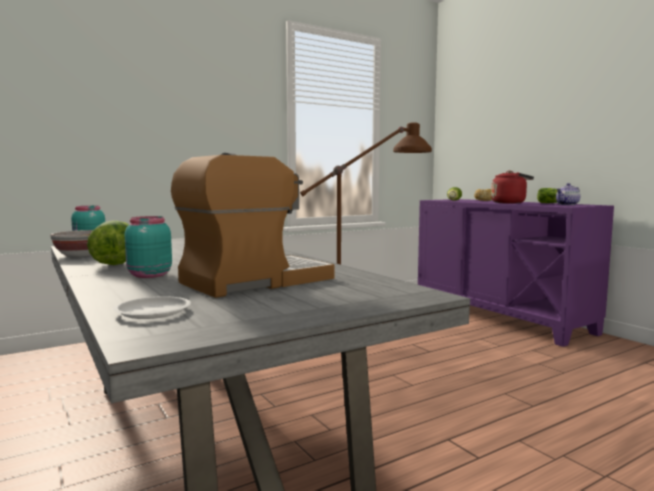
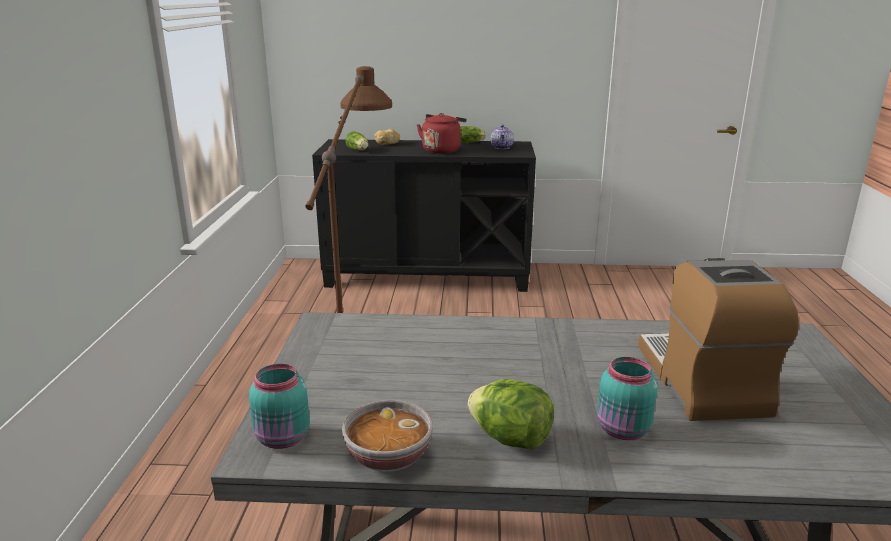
camera: 55 degrees left, 15 degrees up
(153, 312) = (825, 459): white plate -> none
(500, 317) = (428, 275): purple cabinet -> black cabinet

